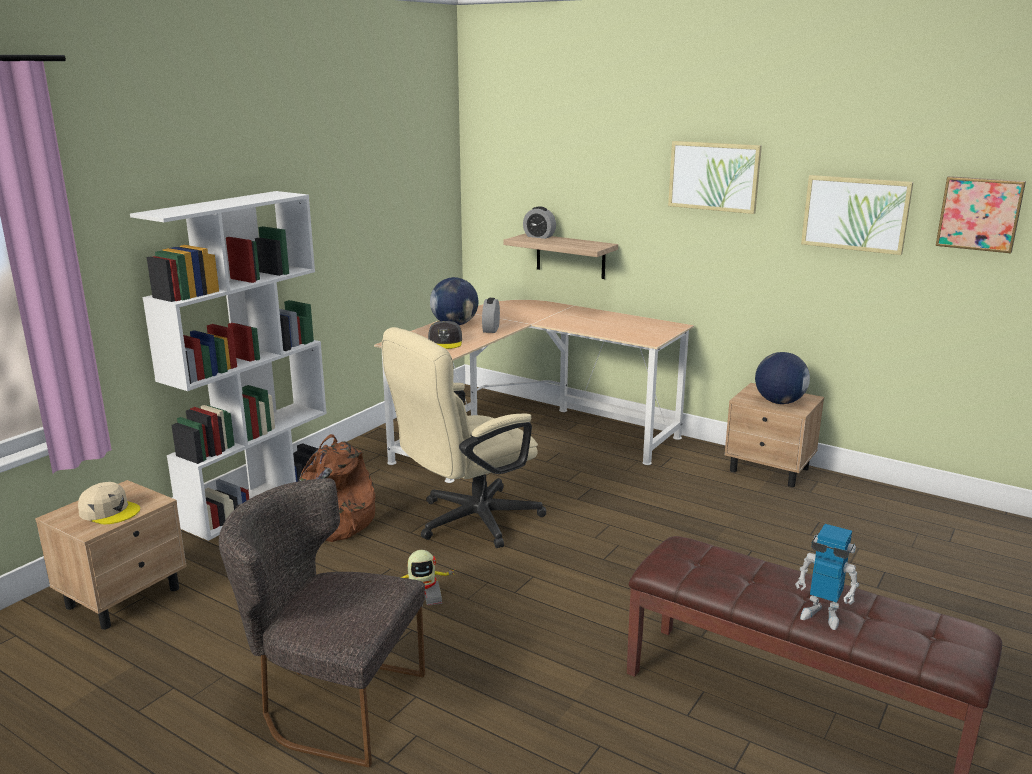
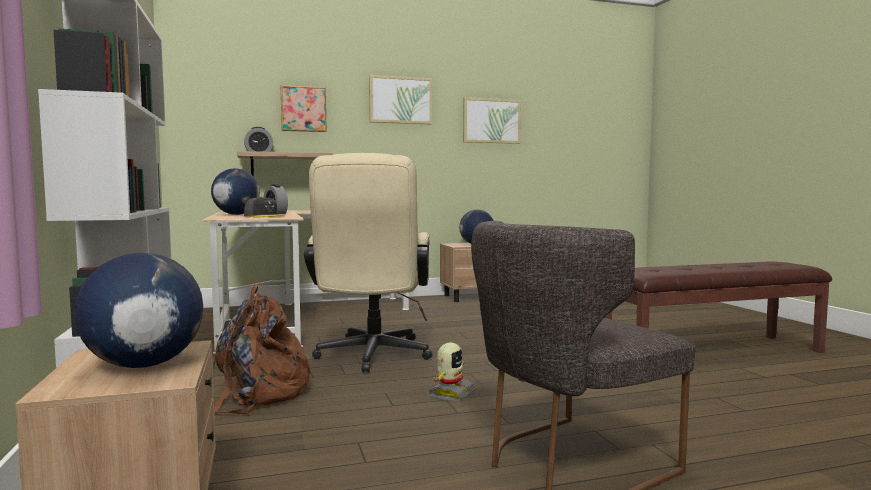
camera: 50 degrees left, 15 degrees down
(109, 511) = (143, 365): beige cap -> globe
(822, 615) = (740, 268): toy robot -> none
(979, 213) = (553, 117): picture -> picture (303, 109)

